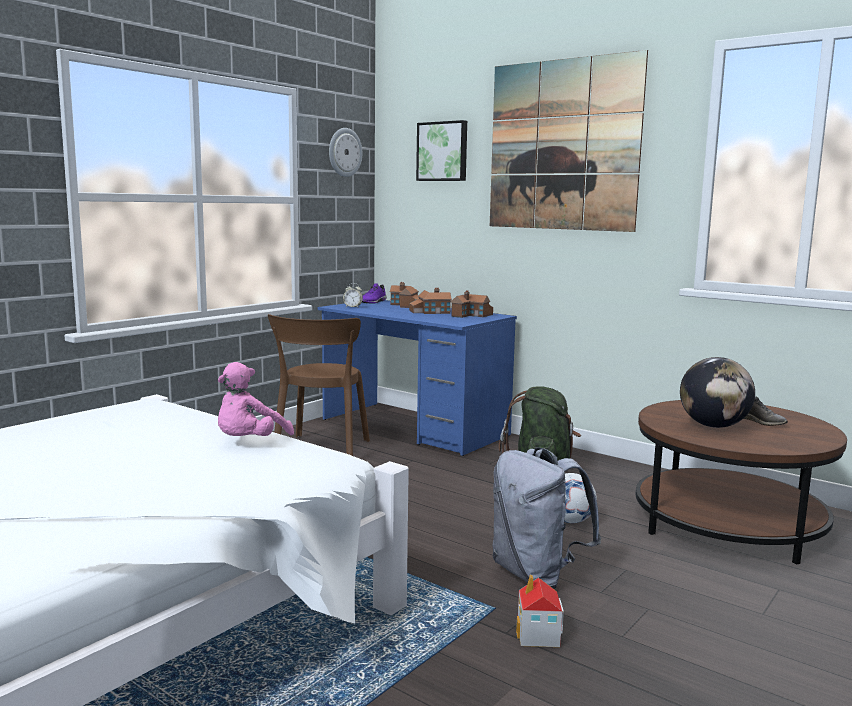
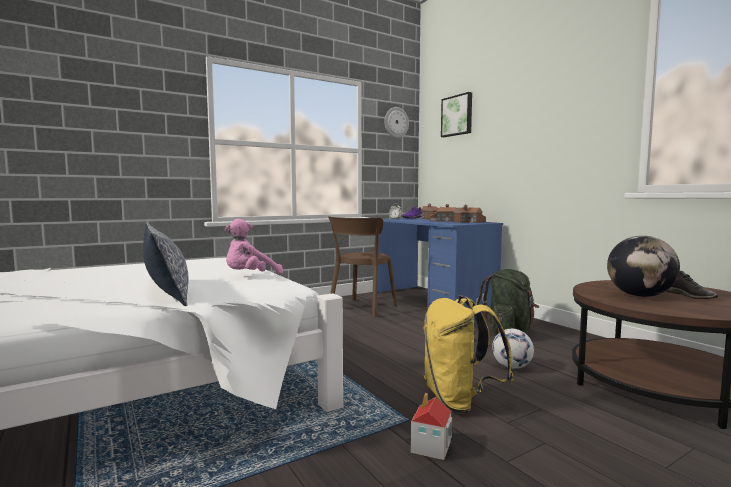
camera: 20 degrees right, 5 degrees down
(178, 486) = (166, 291): none -> pillow
(536, 575) = (460, 401): grey backpack -> yellow backpack
(563, 145) = (534, 97): picture -> none

